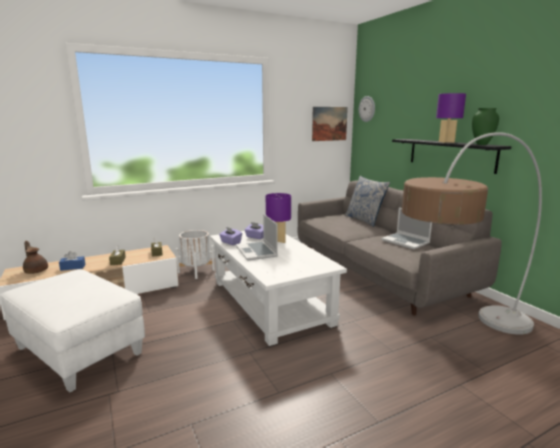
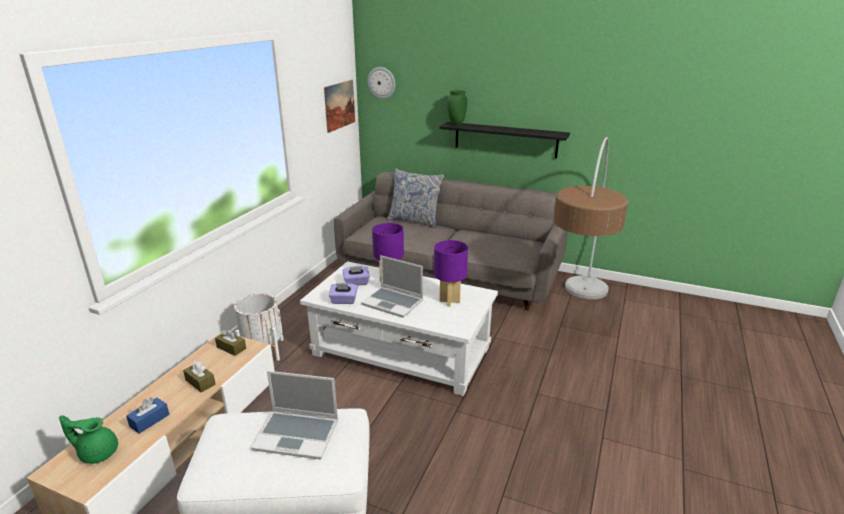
camera: 40 degrees left, 10 degrees up
(36, 271) = (97, 452): brown teapot -> green teapot
(406, 242) = (491, 240): laptop -> laptop (298, 435)
(446, 142) = (505, 129): purple table lamp -> purple table lamp (449, 301)
(482, 144) = (546, 132): green vase -> green vase (456, 125)

